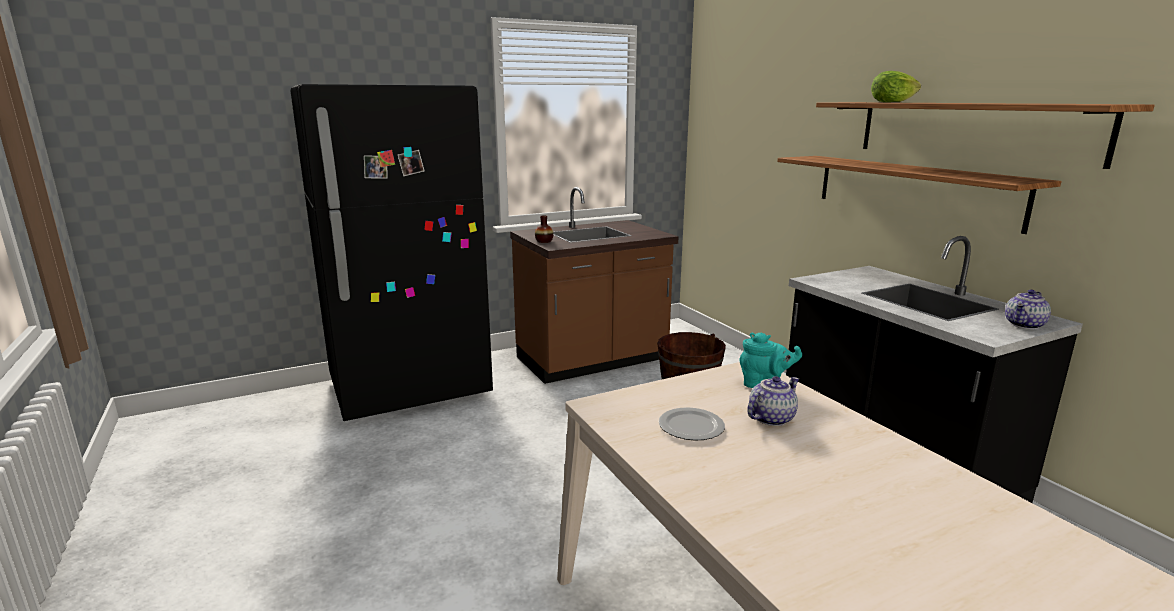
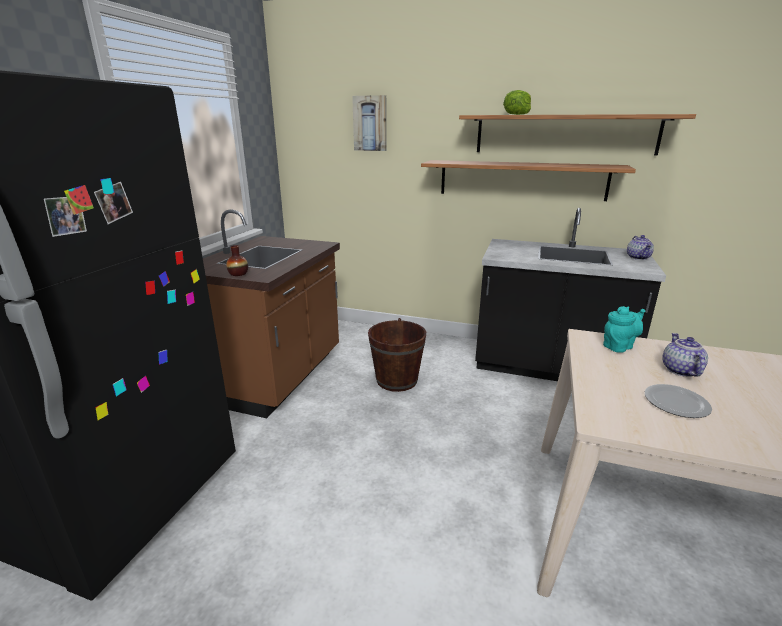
camera: 45 degrees left, 5 degrees up
(763, 110) = (370, 123): none -> picture

